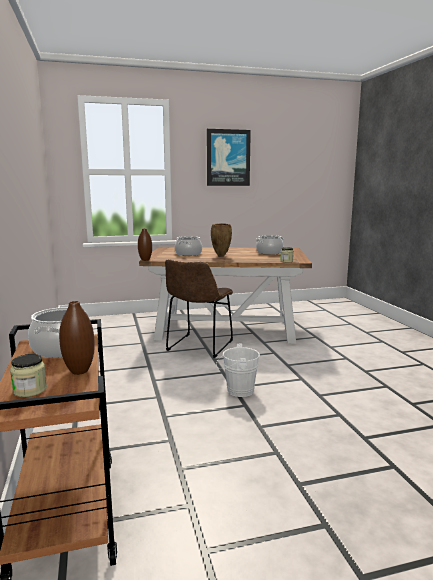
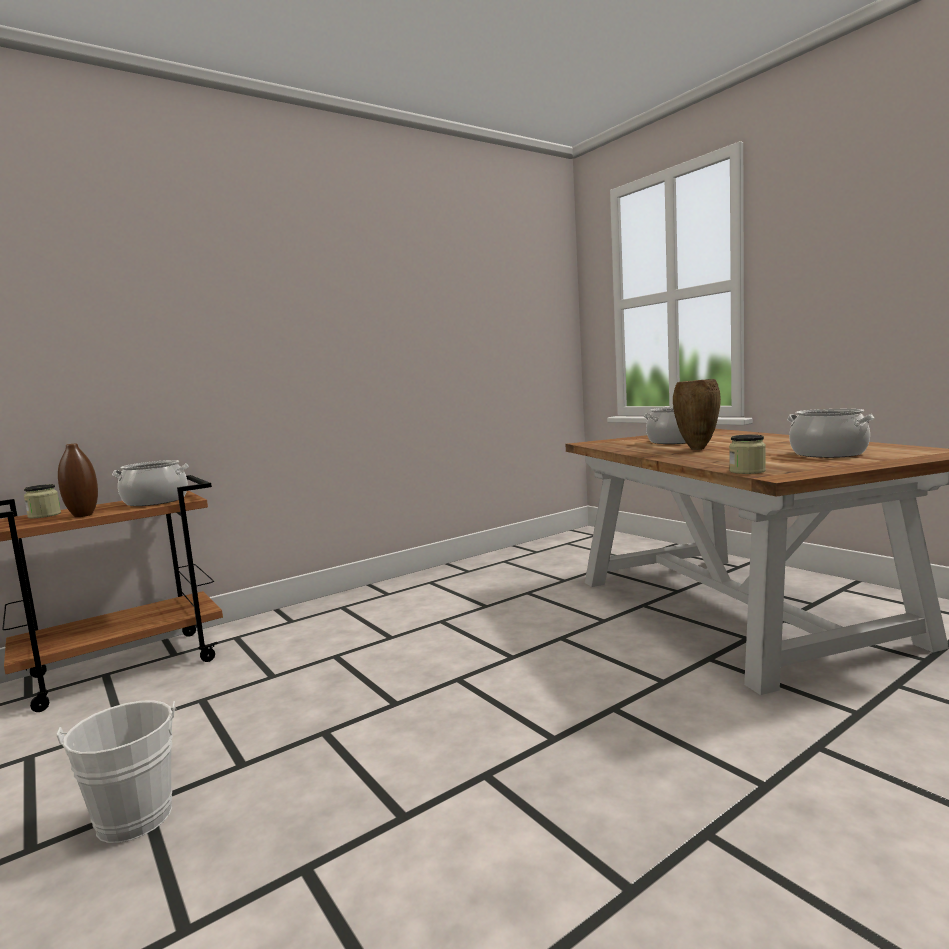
camera: 70 degrees right, 5 degrees down
(145, 260) = (576, 443): brown vase -> none
(198, 347) = (598, 615): brown chair -> none
(228, 158) = (872, 224): picture -> none
(237, 390) = (446, 685): white bucket -> white bucket (135, 813)

